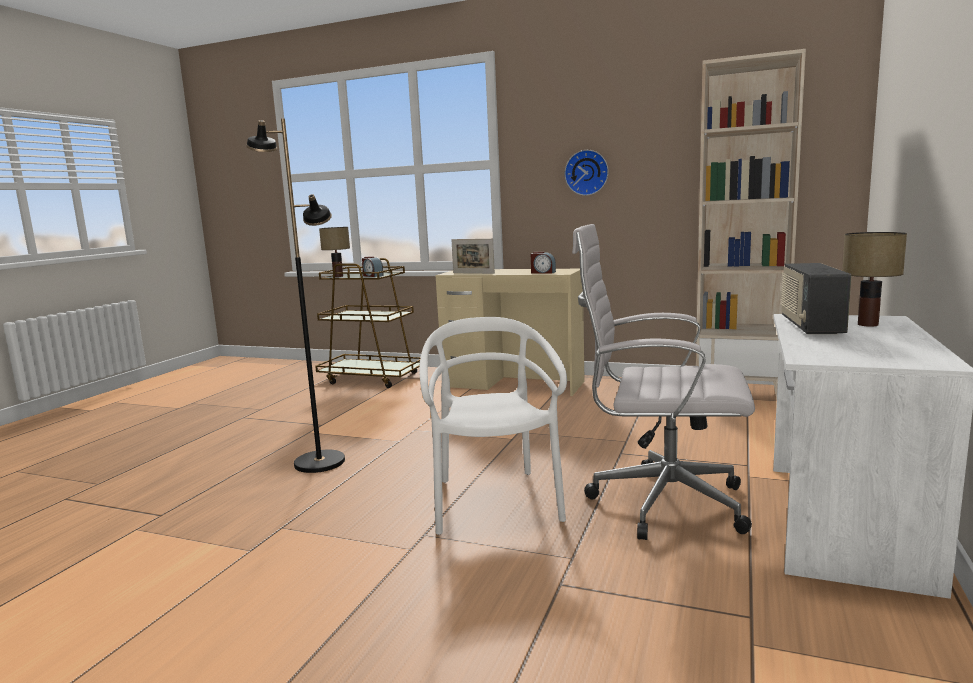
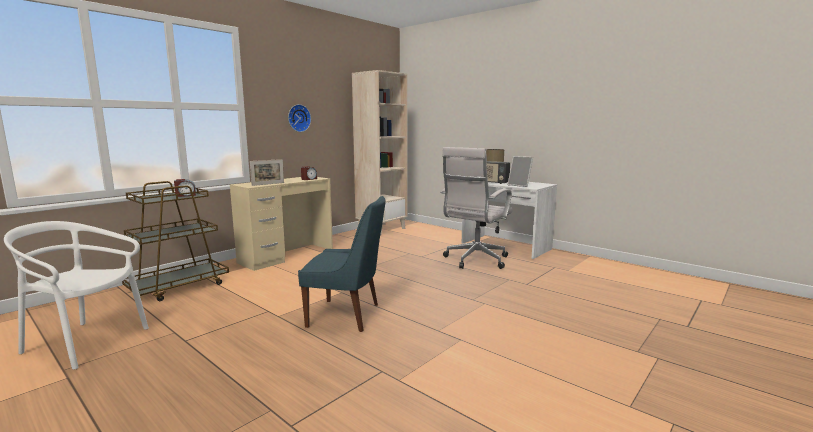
camera: 70 degrees left, 0 degrees up
(319, 462) = (347, 315): black floor lamp -> blue chair
(337, 276) = (151, 200): table lamp -> none
(494, 502) = (450, 283): white chair -> white chair (85, 342)
(827, 347) = (520, 185): none -> picture frame

